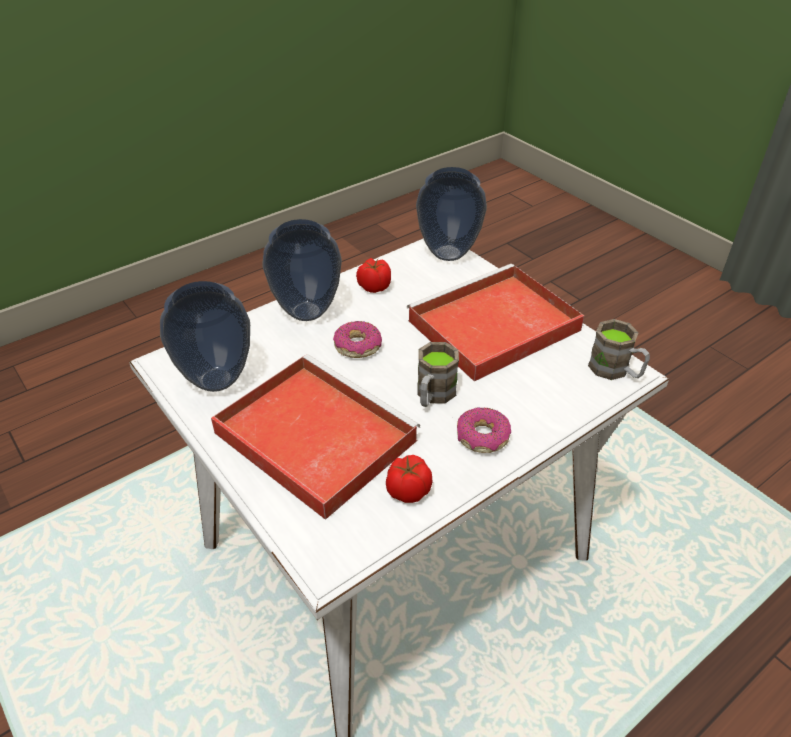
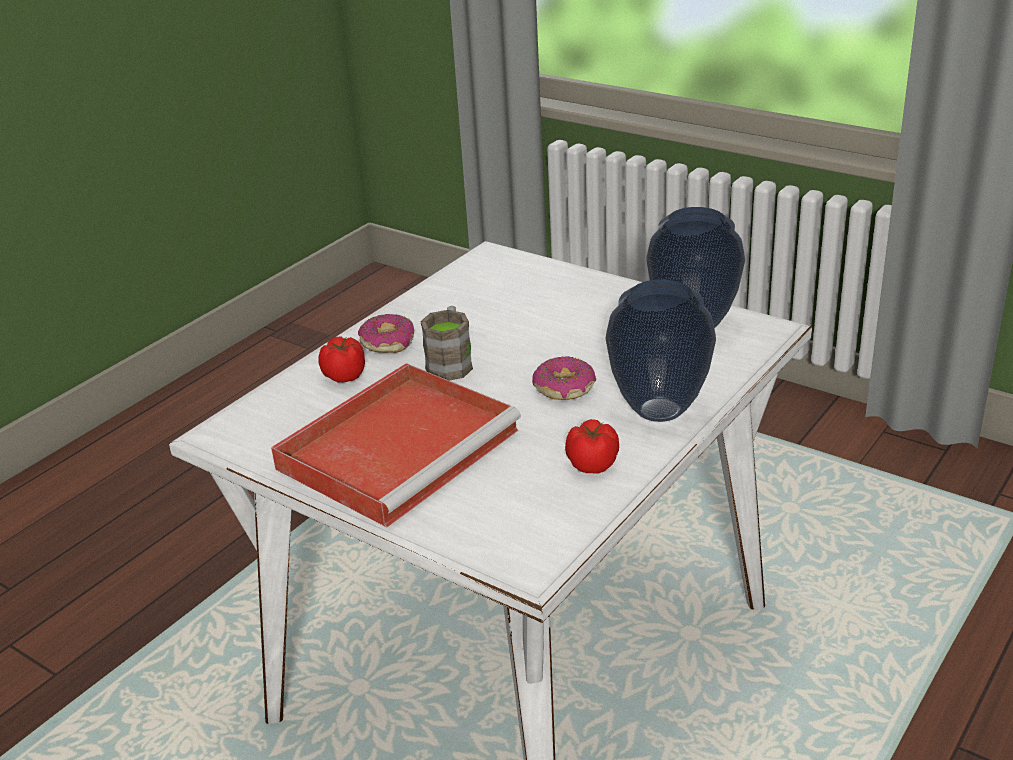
camera: 165 degrees right, 10 degrees down
(312, 435) = (556, 310): red tray -> none
(407, 491) = (446, 297): tomato -> tomato (345, 375)
(447, 254) = (505, 548): vase -> none
(615, 371) = (236, 430): brown mug -> none

